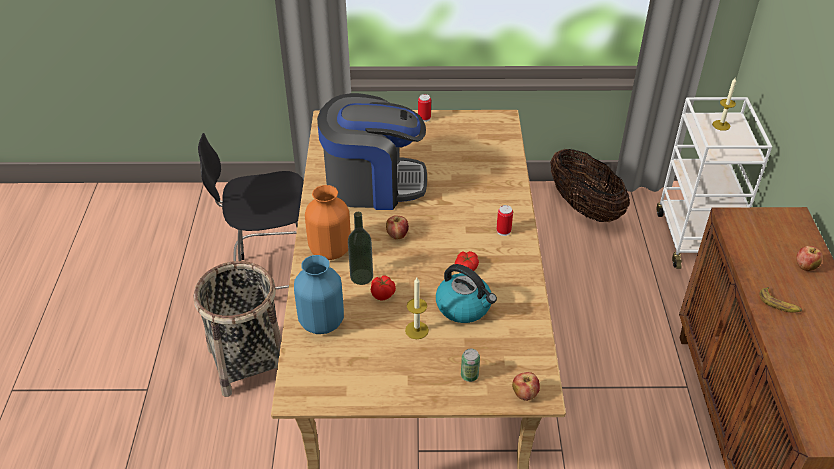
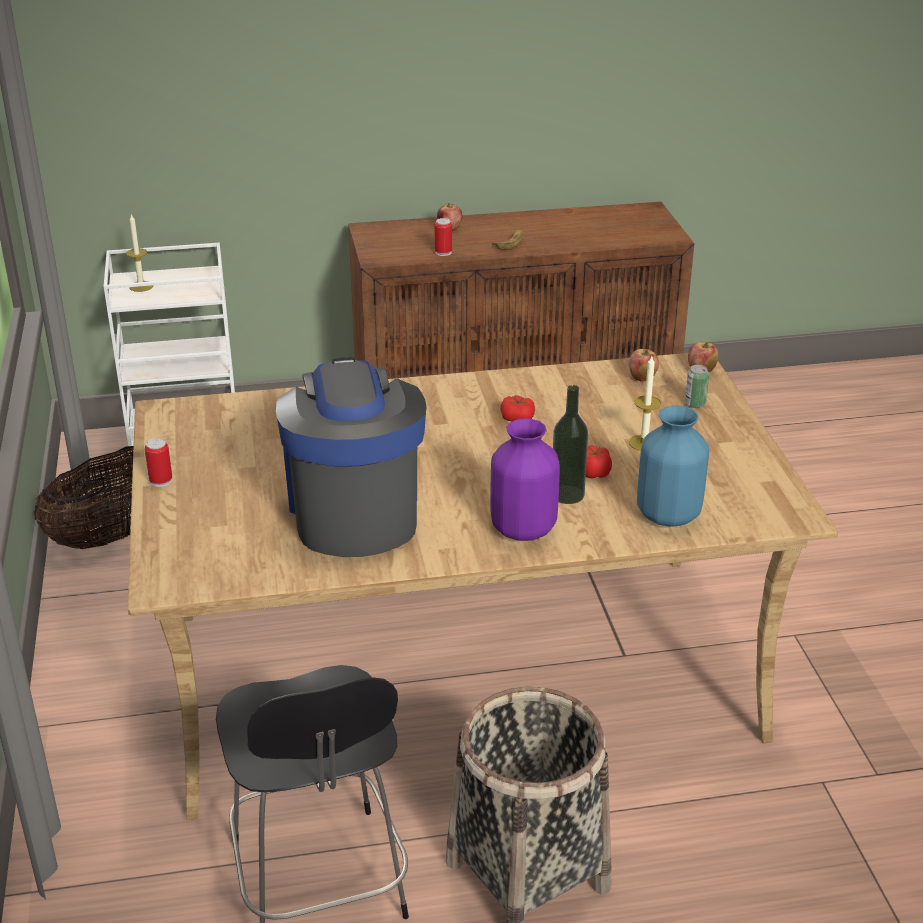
camera: 100 degrees left, 10 degrees down
(329, 250) = (524, 529): orange vase -> purple vase
(397, 235) = (471, 475): apple -> apple (642, 378)
(464, 307) = (588, 414): kettle -> none
(503, 231) = (435, 396): can -> can (443, 252)

